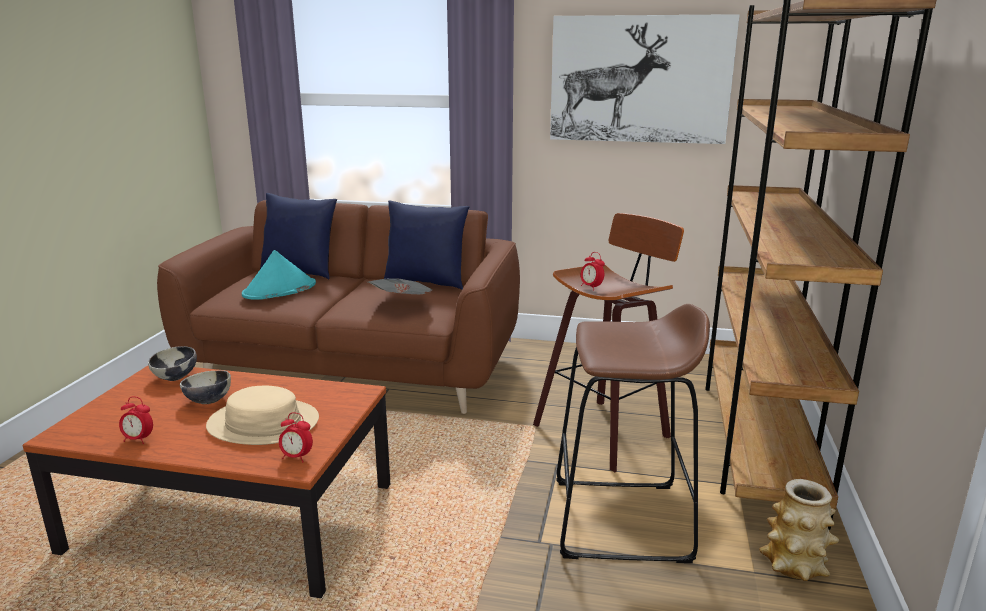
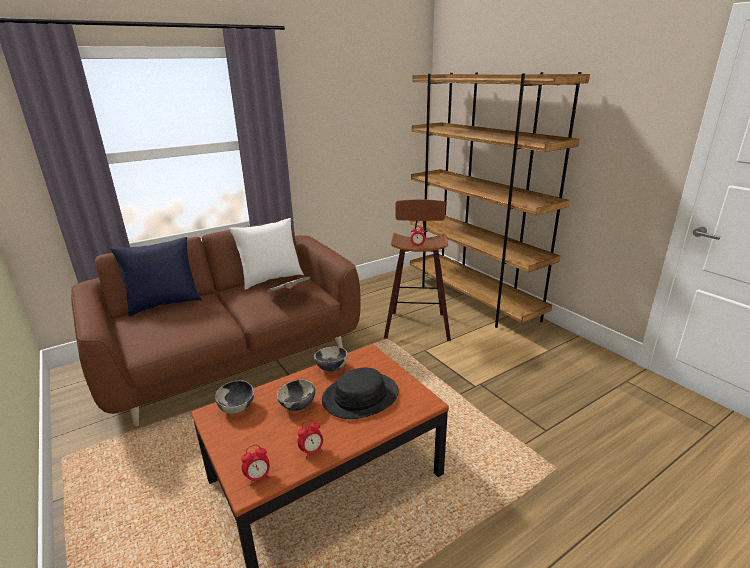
camera: 45 degrees left, 5 degrees up
(263, 424) = (360, 396): beige hat -> black hat
(279, 290) = (182, 321): turquoise hat -> none
(297, 457) = (417, 399): alarm clock -> alarm clock (258, 478)
(299, 387) = (331, 368): none -> bowl
(426, 283) = (271, 279): blue pillow -> white pillow
(621, 520) = (485, 358): brown stool -> none
(639, 80) = (349, 118): picture -> none
(794, 565) = (553, 340): vase -> none

